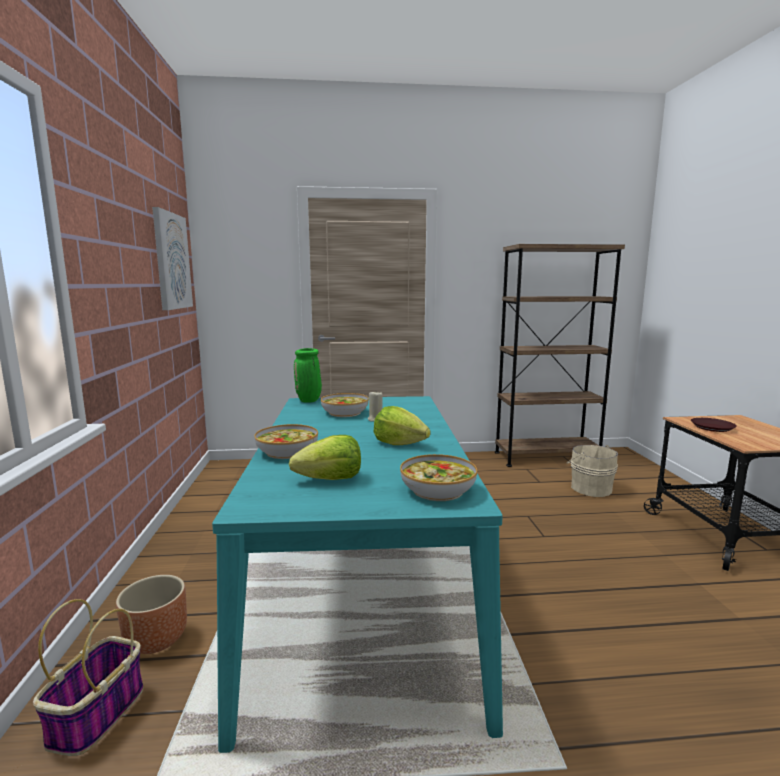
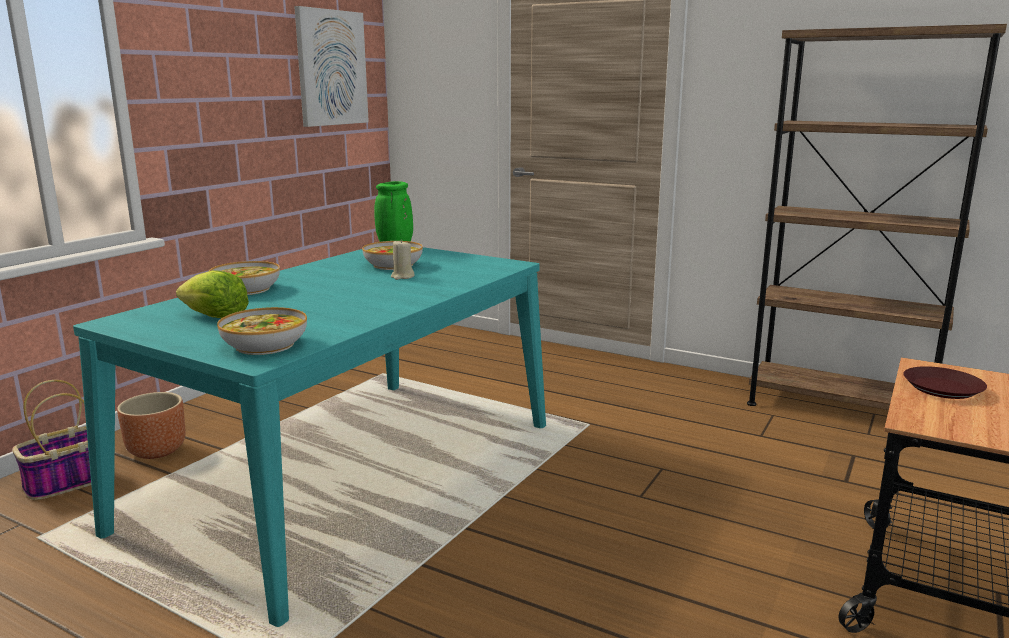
camera: 35 degrees right, 5 degrees up
(399, 443) = (354, 302): lettuce -> none
(589, 488) = (831, 465): beige bucket -> none

